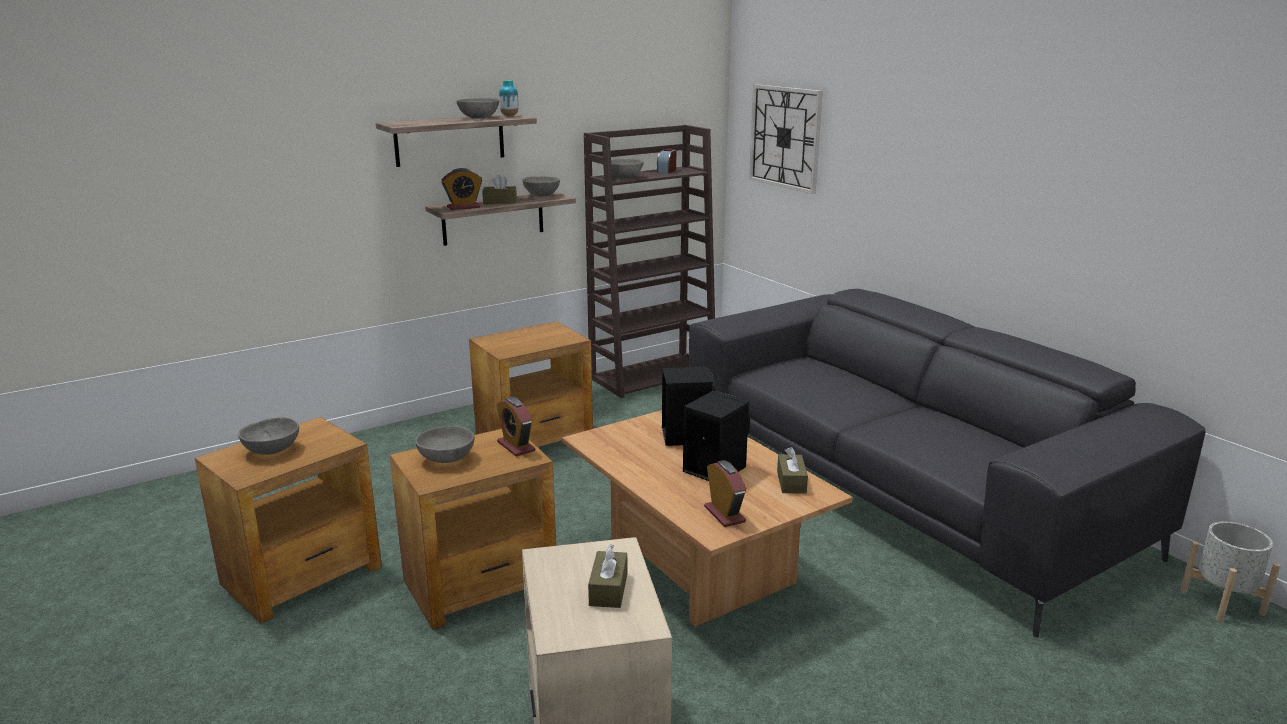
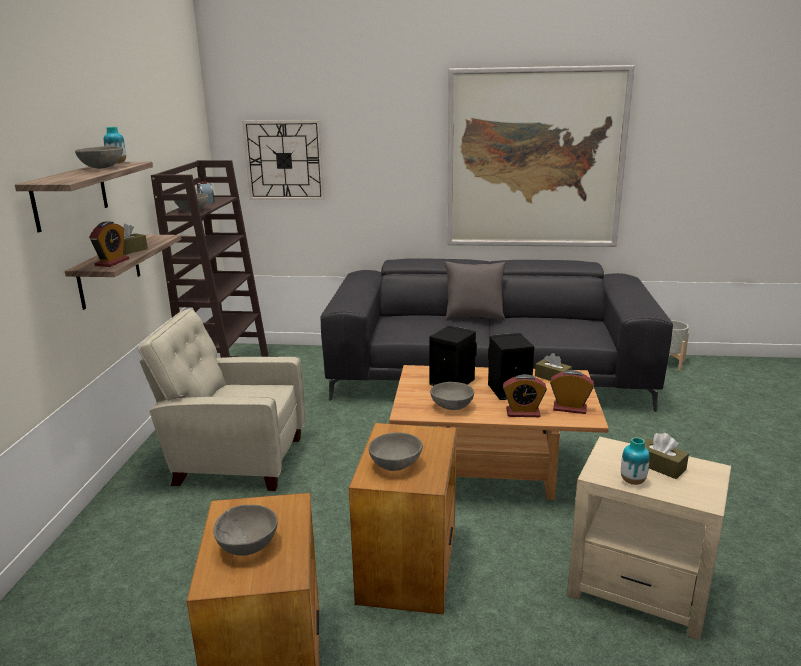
camera: 50 degrees left, 0 degrees up
(516, 446) = (413, 433): alarm clock -> alarm clock (523, 413)
(535, 438) = (235, 460): brown side table -> beige armchair
(541, 196) = (146, 239): grey bowl -> grey bowl (452, 407)
(552, 581) = (632, 481): none -> vase
(895, 395) = (474, 318): none -> grey pillow
(1065, 183) = (534, 159): none -> picture

